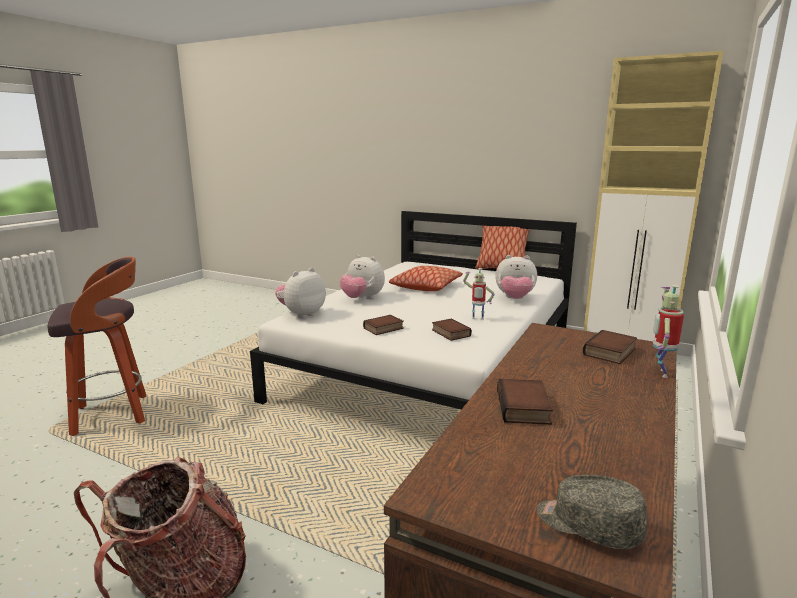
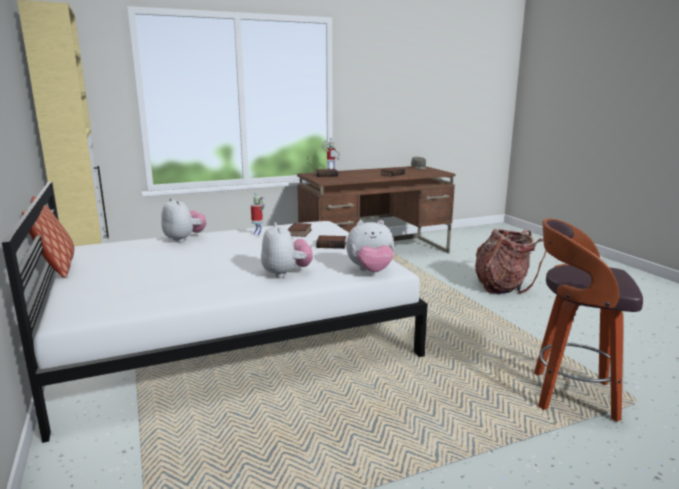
camera: 140 degrees left, 0 degrees up
(426, 287) = (196, 270): pillow -> none

